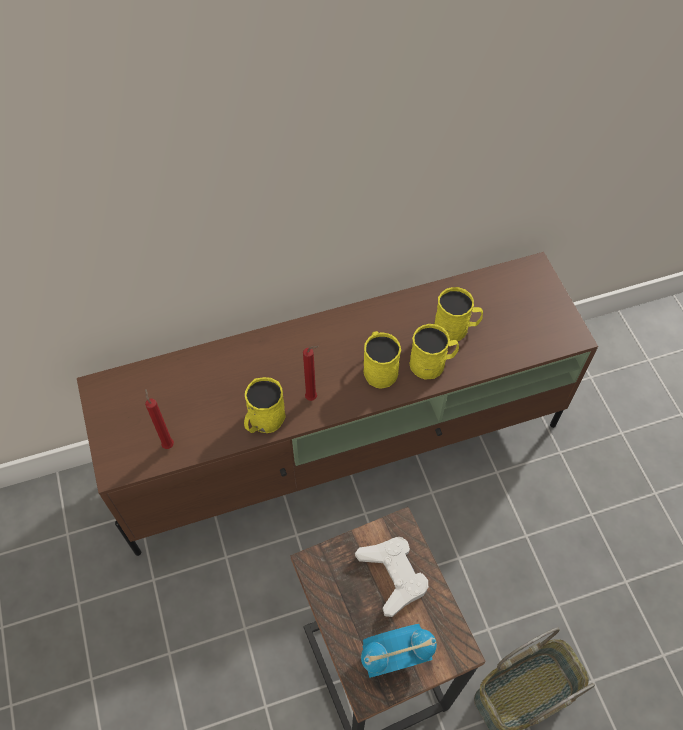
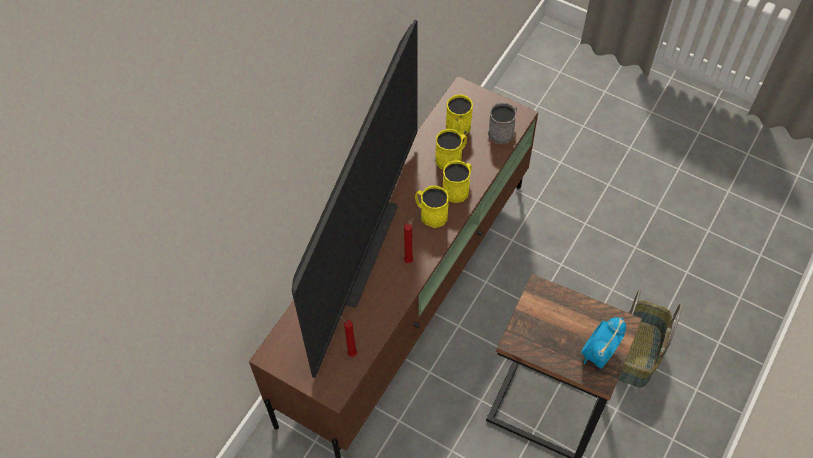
camera: 40 degrees left, 0 degrees up
(263, 421) = (394, 295): yellow mug -> yellow mug (459, 129)
(280, 358) = (366, 252): none -> television
(393, 575) = (559, 314): white game controller -> none
(538, 339) = (503, 131): none -> grey mug

